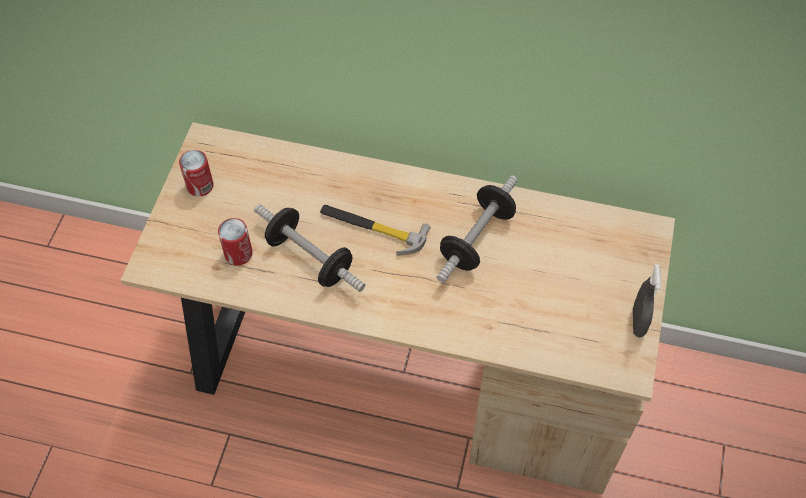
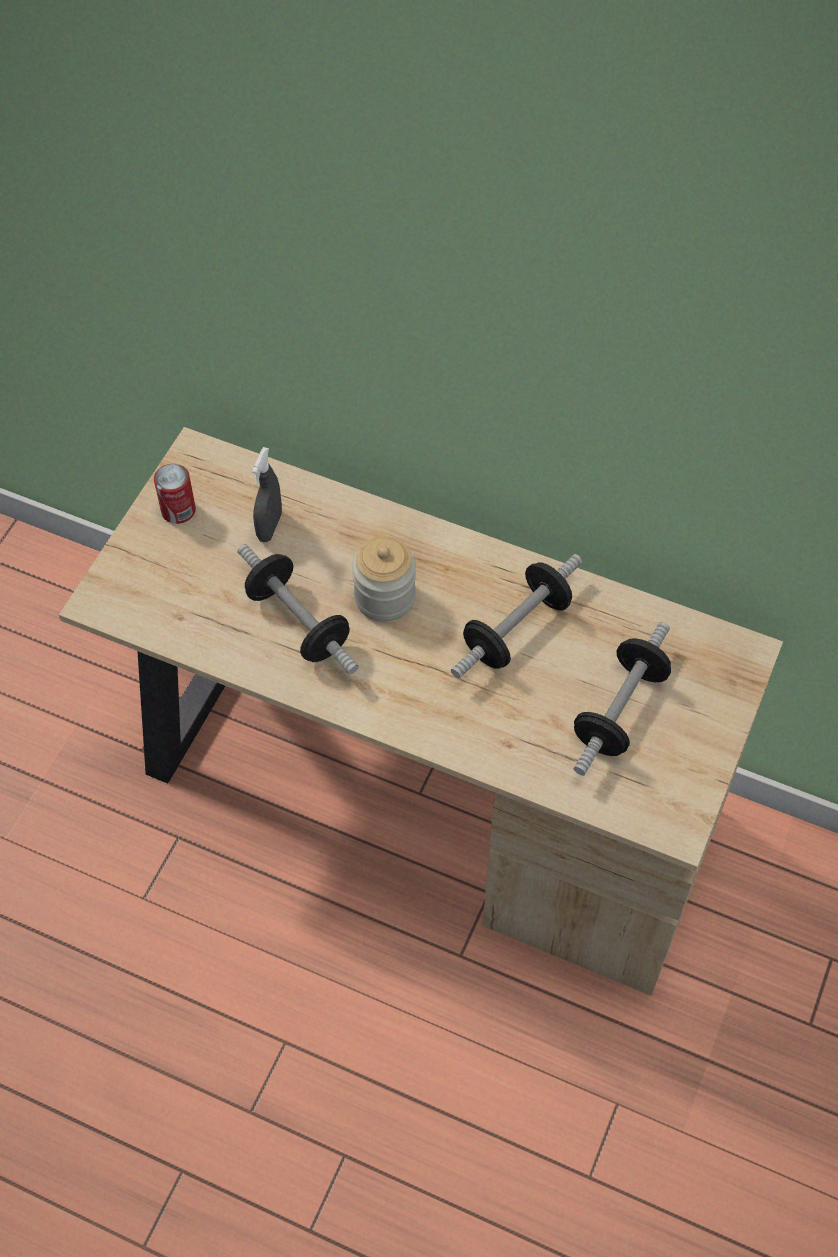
camera: 10 degrees right, 0 degrees up
(238, 254) = (210, 604): can -> none
(372, 229) = (385, 597): hammer -> jar
(567, 288) = (619, 711): none -> dumbbell
(638, 322) = (702, 768): grey spray bottle -> grey spray bottle (269, 527)

